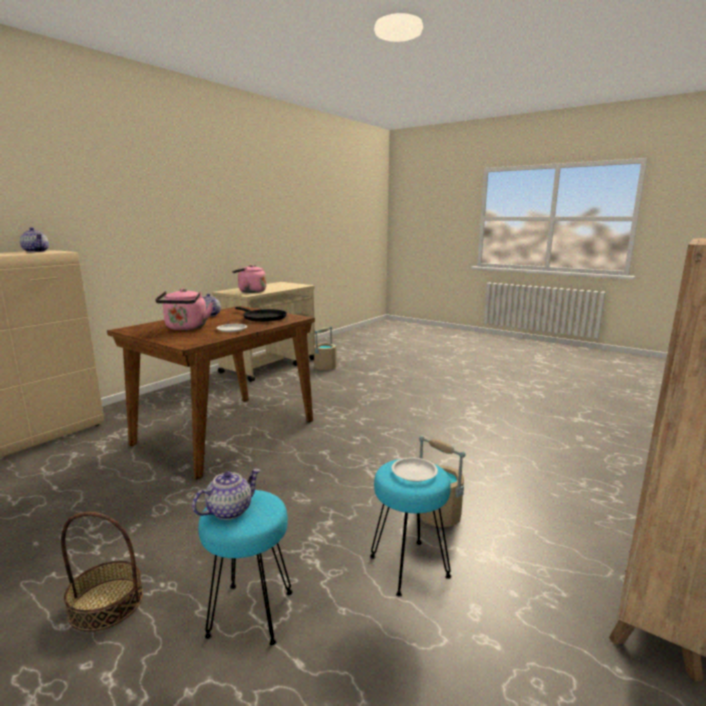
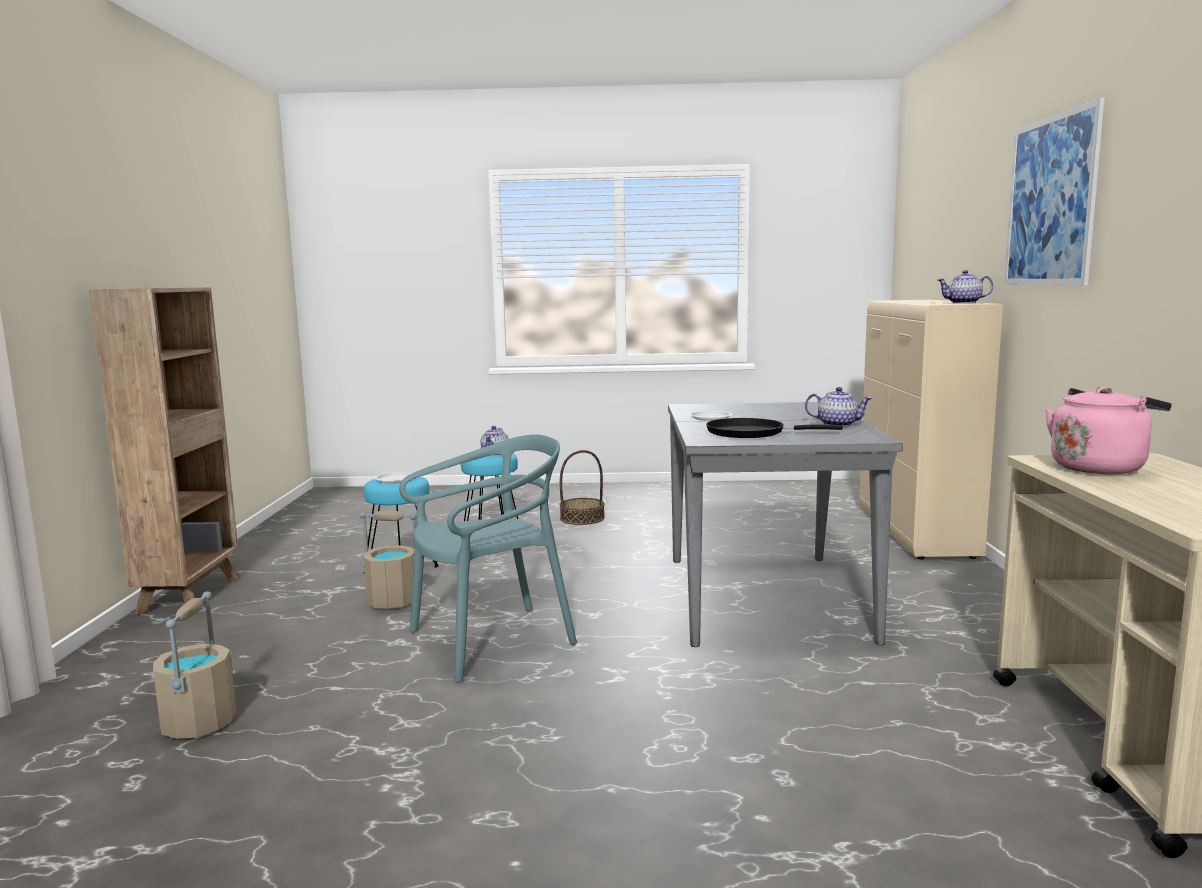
camera: 145 degrees right, 5 degrees down
(89, 187) = (1050, 201): none -> picture
(186, 328) = (766, 412): pink kettle -> none
(225, 432) = (764, 595): brown dining table -> grey dining table
(325, 367) = (1024, 821): beige bucket -> beige bucket (198, 723)
(397, 454) = (491, 641): none -> turquoise chair

